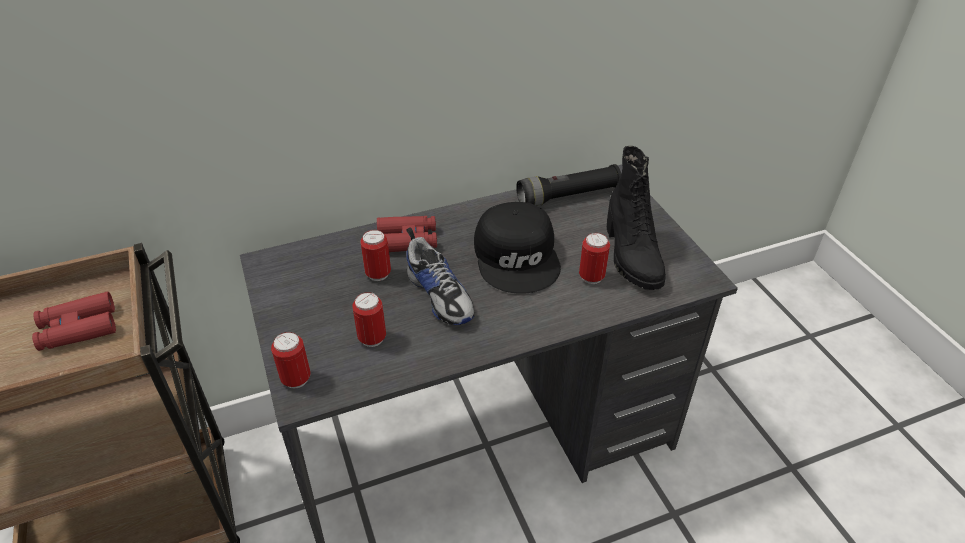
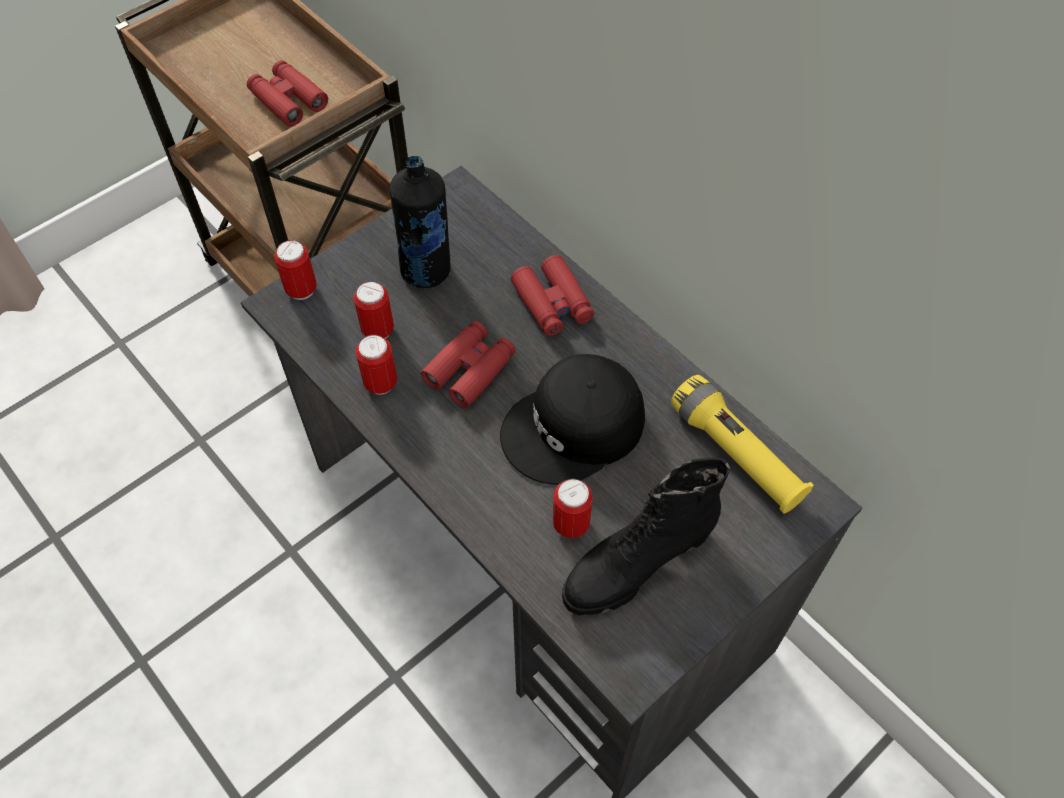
camera: 70 degrees right, 15 degrees up
(332, 297) = (427, 271): none -> black bottle
(378, 274) = (480, 297): can -> can (380, 383)
(440, 295) = (470, 369): shoe -> red binoculars
(568, 196) = (736, 454): black flashlight -> yellow flashlight

